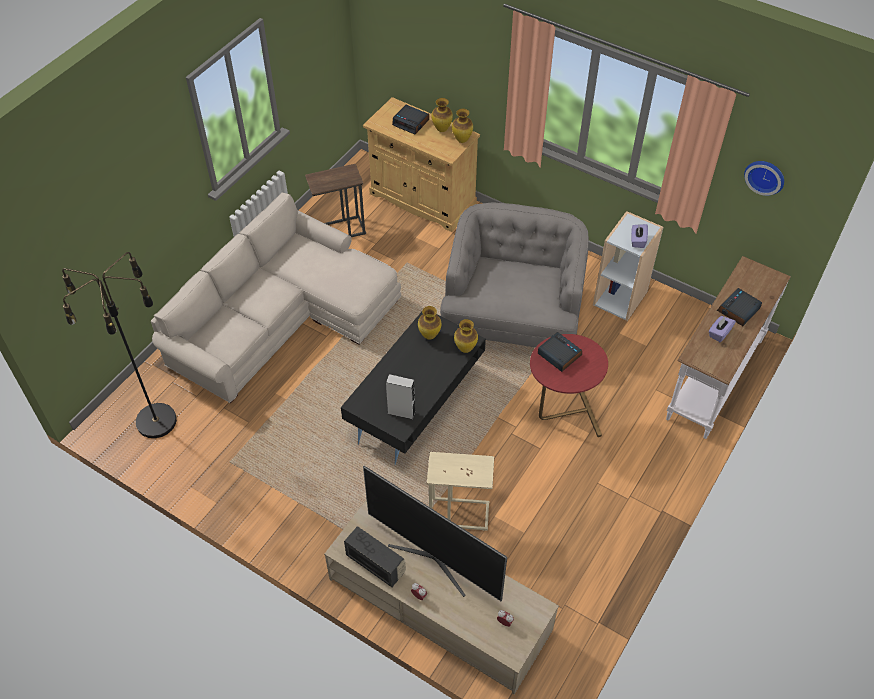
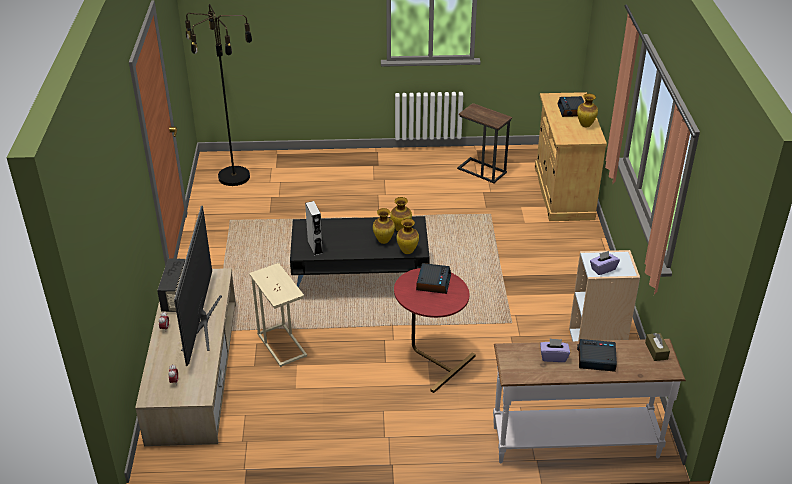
camera: 55 degrees right, 15 degrees down
(281, 318) = (371, 184): beige sofa -> none
(462, 140) = (588, 138): vase -> vase (384, 241)
(512, 316) = (502, 289): grey armchair -> none
(752, 271) = (656, 351): none -> brown tissue box
(765, 175) = (702, 249): wall clock -> none

